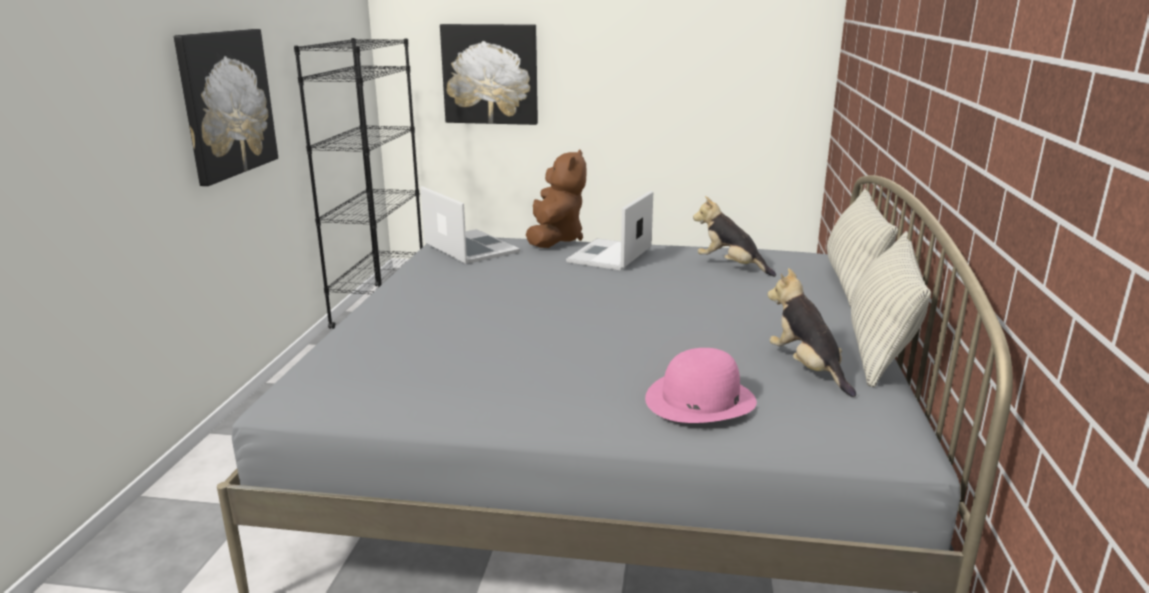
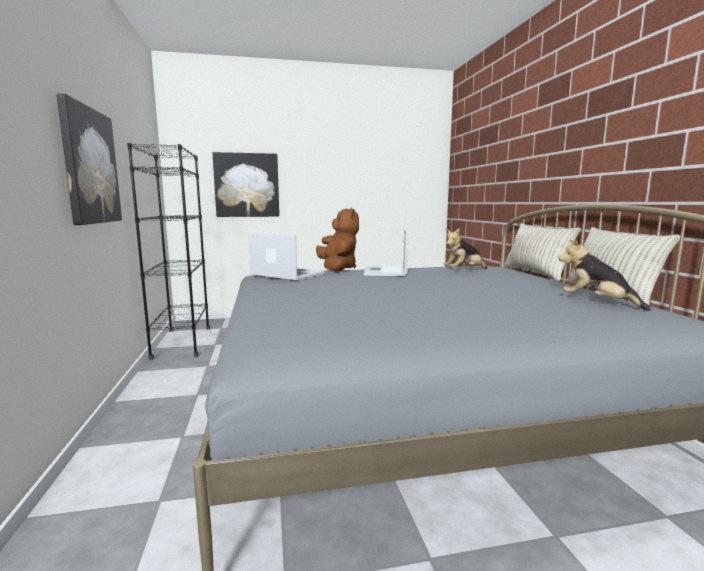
camera: 20 degrees left, 10 degrees down
(700, 399) = (575, 321): pink hat -> none
(730, 266) = (464, 271): plush toy -> plush toy turned 45 degrees counterclockwise

